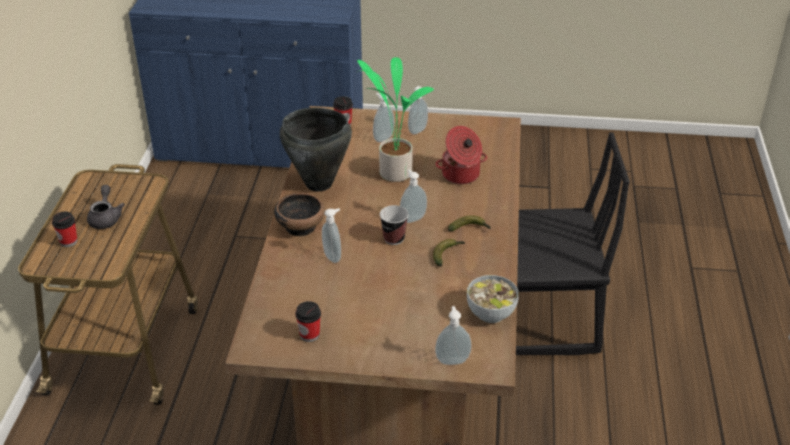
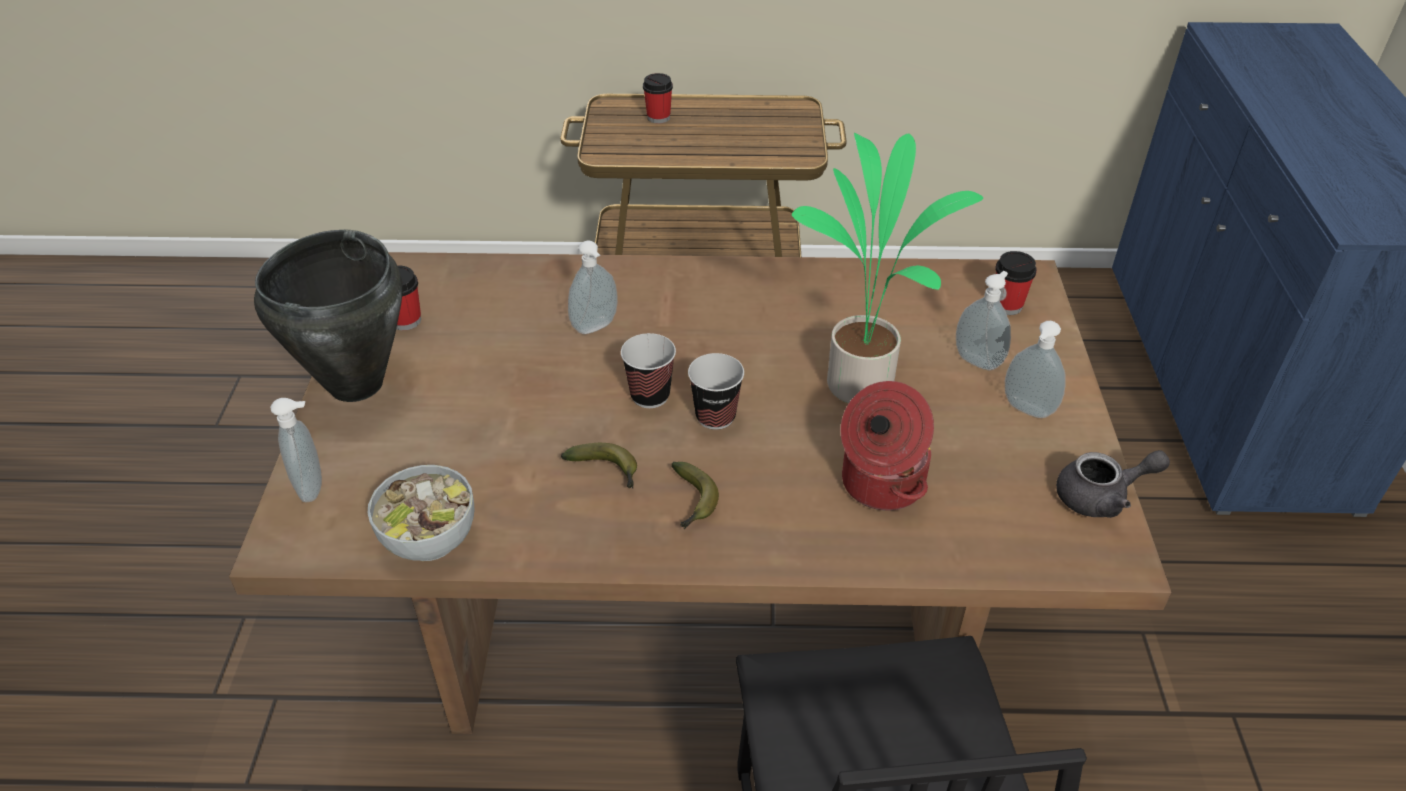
camera: 85 degrees right, 5 degrees up
(106, 218) = (713, 135): grey teapot -> grey teapot (1101, 497)
(300, 226) = (675, 285): bowl -> none
(319, 184) = (800, 294): black cooking pot -> black cooking pot (354, 384)
(412, 218) = (715, 416): soap dispenser -> cup

